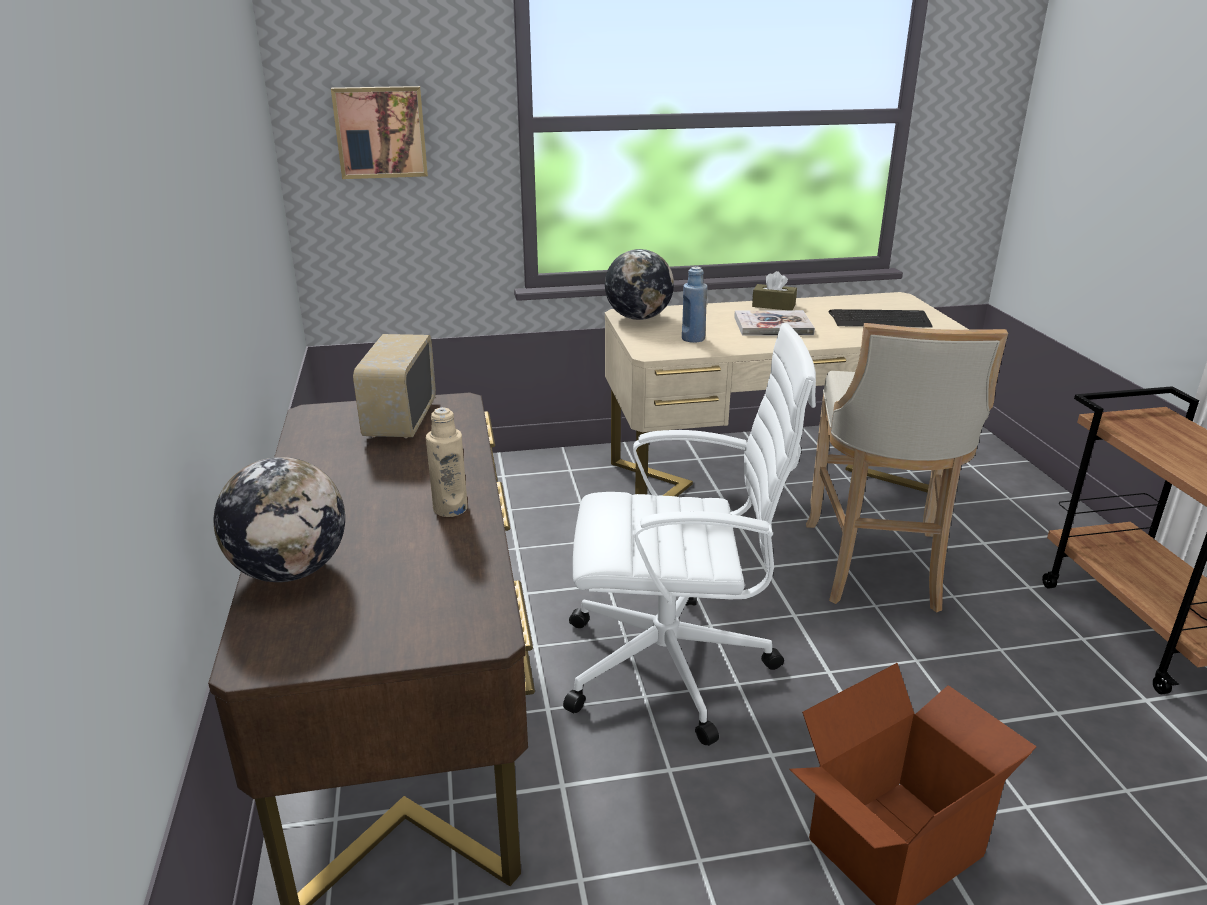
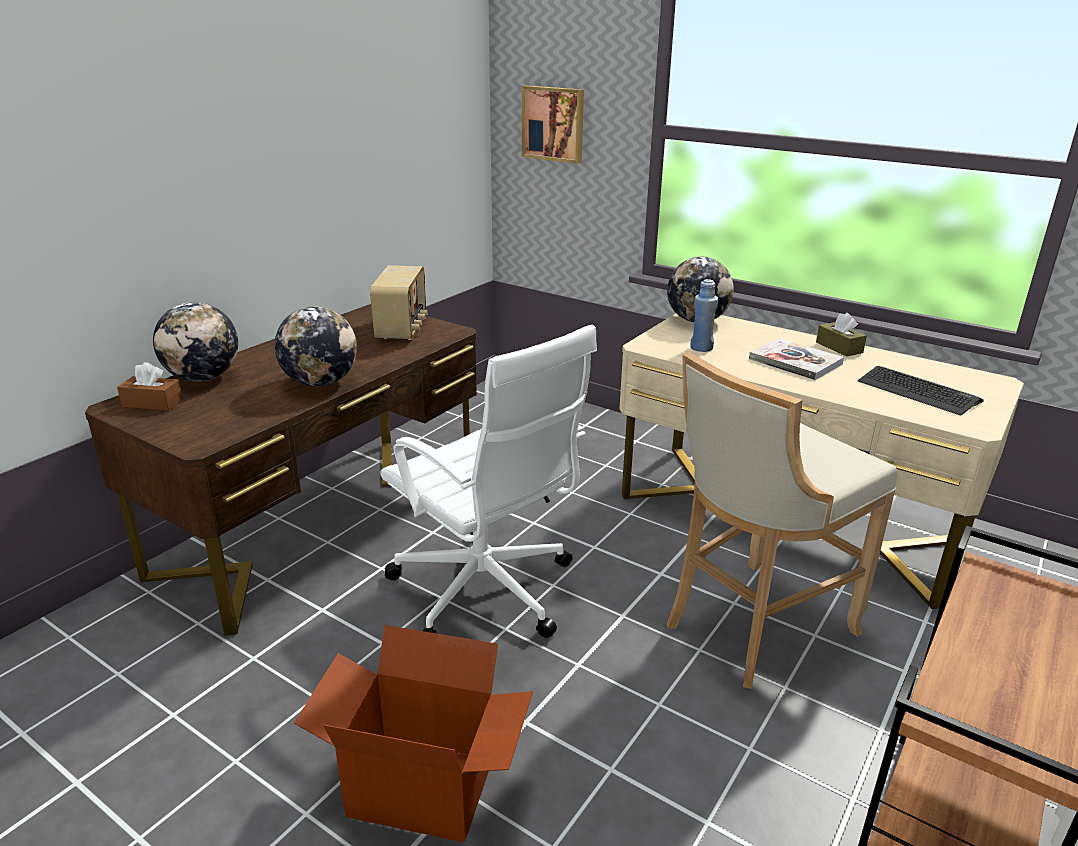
camera: 45 degrees right, 0 degrees up
(299, 629) = (152, 403): none -> brown tissue box
(399, 421) = (403, 329): radio -> radio turned 135 degrees clockwise
(450, 508) = (320, 383): beige bottle -> globe

